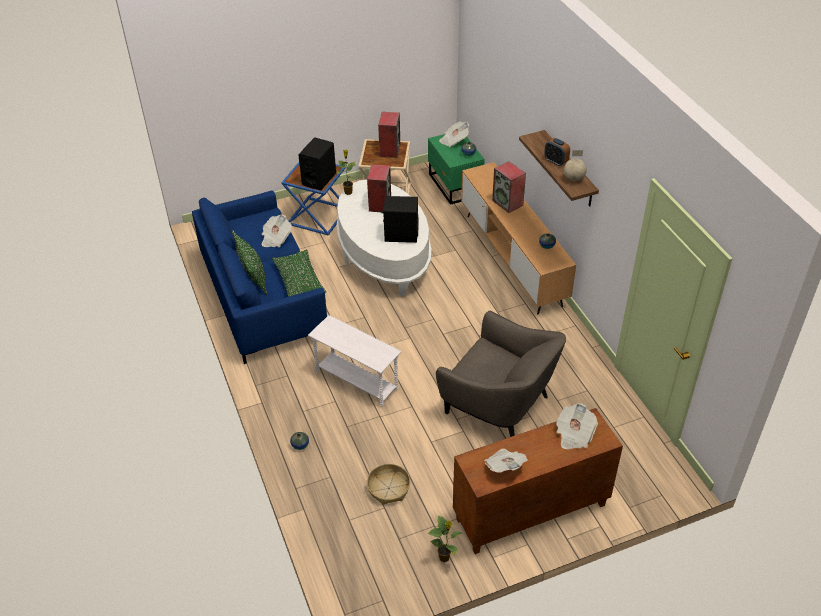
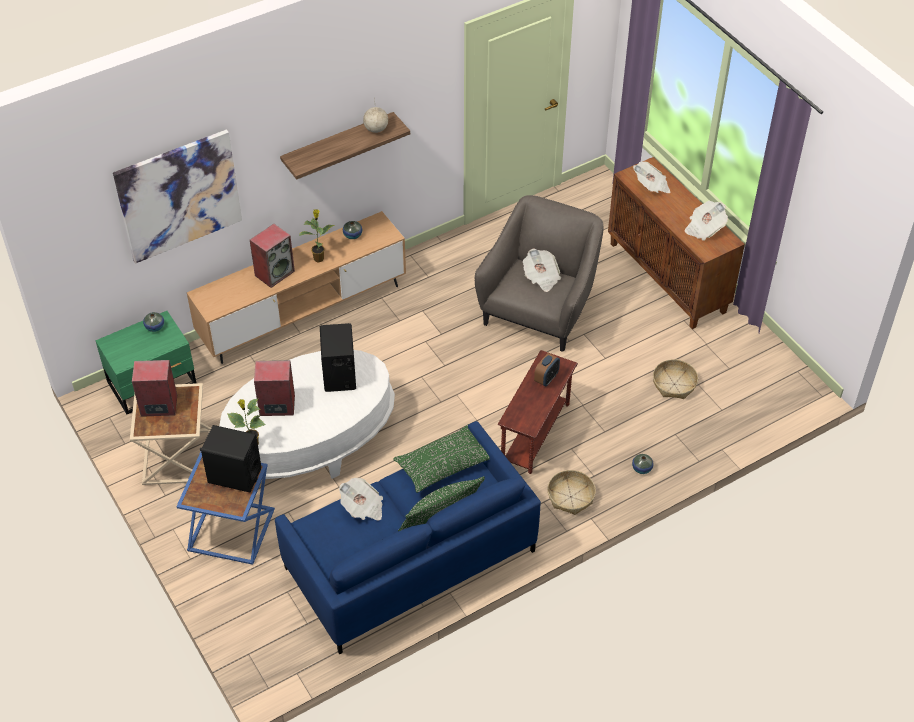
camera: 100 degrees left, 5 degrees up
(286, 393) = (570, 497): none -> basket
(356, 381) = (536, 434): white side table -> brown side table
(445, 558) = (737, 333): potted plant -> potted plant (319, 258)
(454, 140) = (123, 345): newspaper -> newspaper (541, 277)
(504, 85) = (179, 196): none -> picture
(555, 161) = (345, 144): alarm clock -> alarm clock (546, 379)

